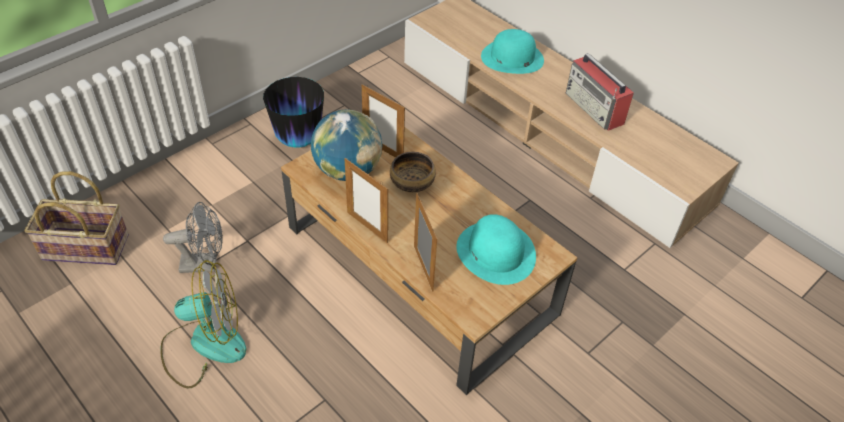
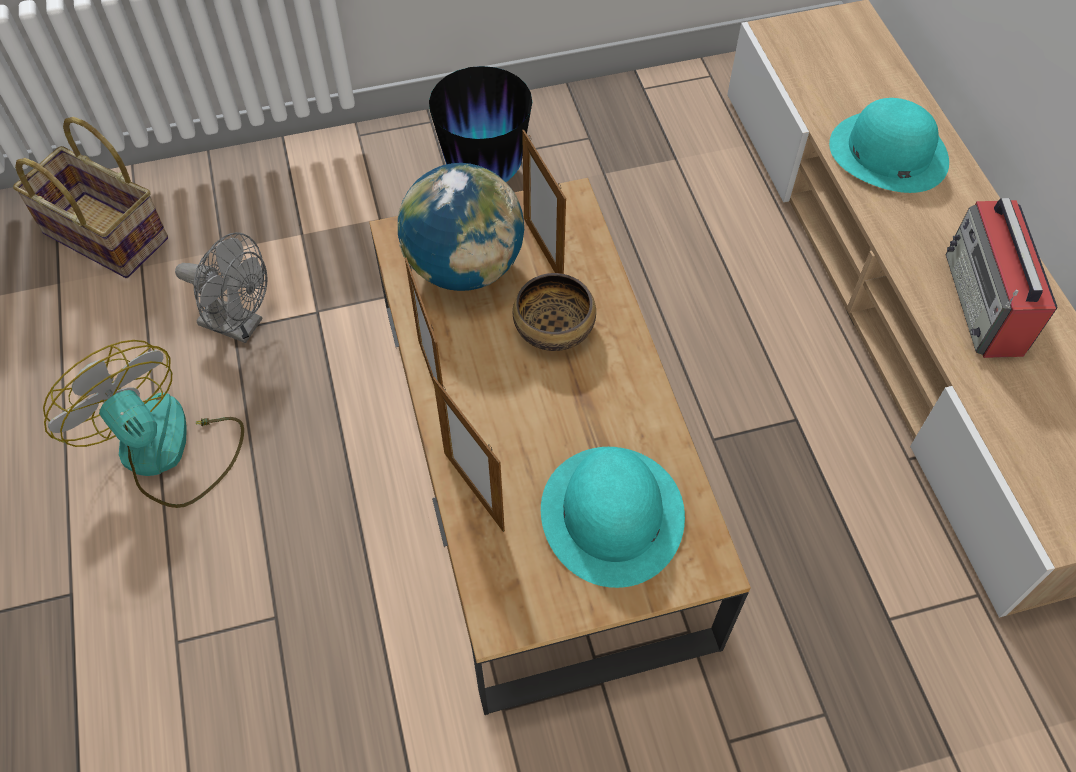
camera: 30 degrees right, 10 degrees up
(204, 344) = (167, 451): fan -> fan turned 150 degrees counterclockwise
(423, 268) = (474, 491): picture frame -> picture frame turned 135 degrees clockwise

